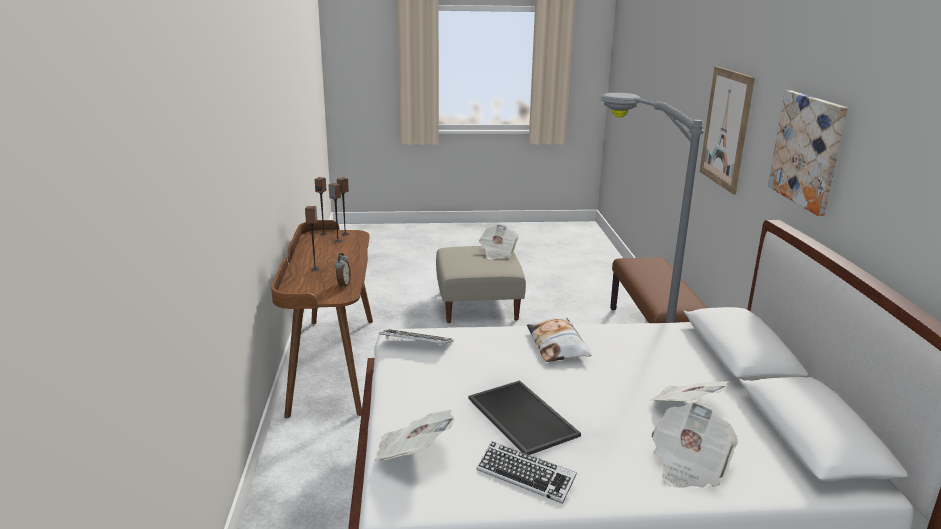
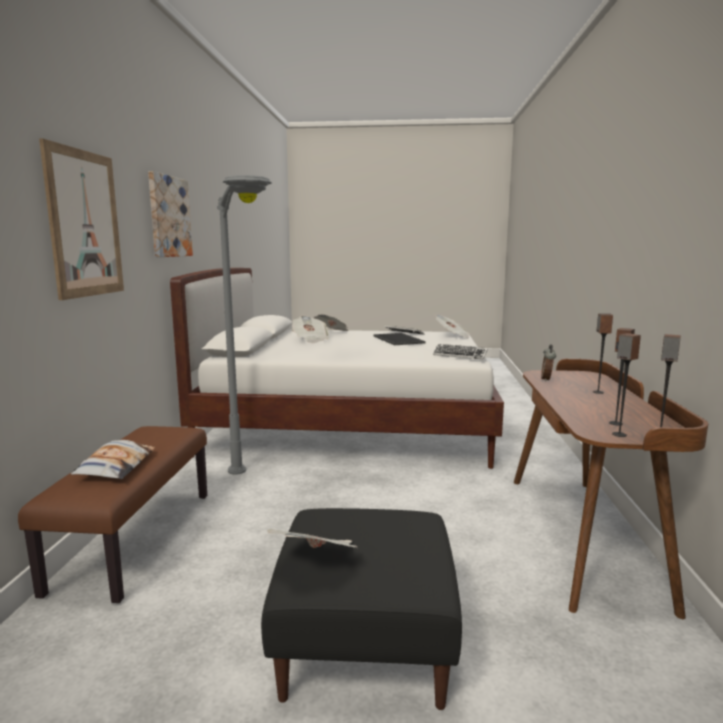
camera: 170 degrees left, 10 degrees down
(478, 305) = (364, 640): beige ottoman -> black ottoman
(557, 345) = (358, 354): pillow -> pillow (116, 466)

